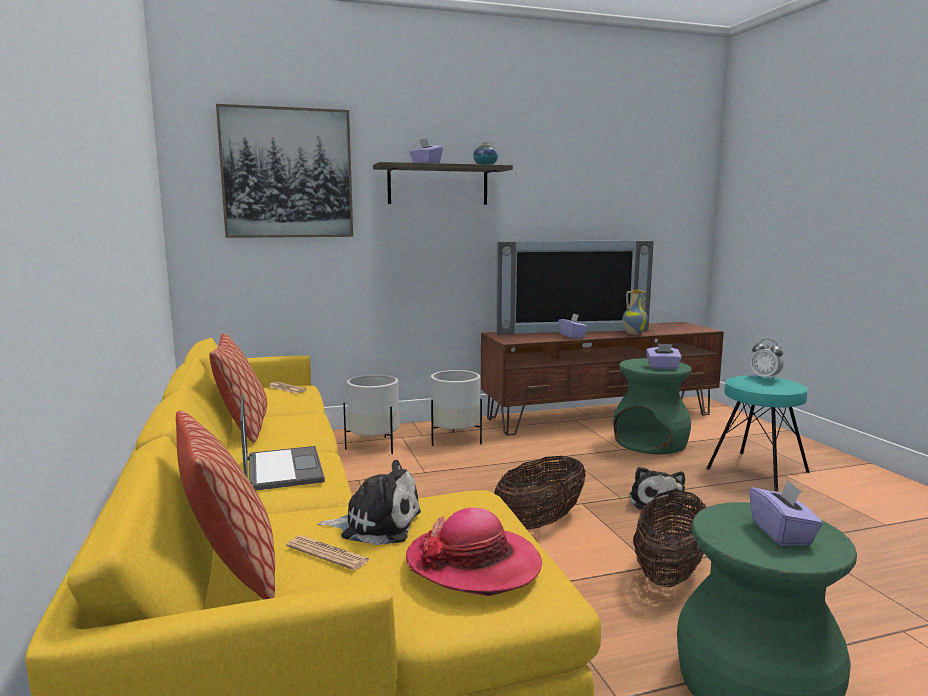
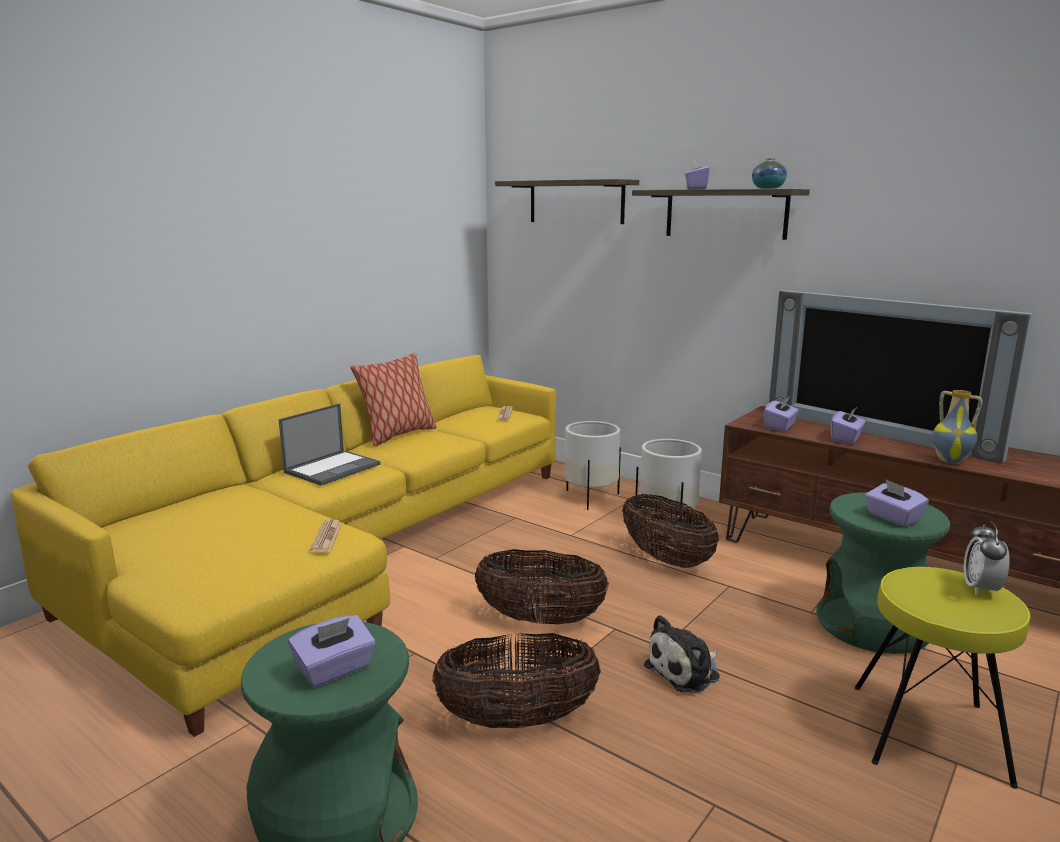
camera: 55 degrees right, 5 degrees up
(231, 570) = (171, 507): pillow -> none
(287, 173) = (576, 202): picture -> shelf
(328, 553) = (202, 521): newspaper -> newspaper (326, 537)
(376, 525) = (258, 520): plush toy -> none
(474, 563) = (214, 564): hat -> none
(508, 458) = (666, 559): none -> basket
(529, 338) = (780, 427): none -> purple tissue box
(758, 470) = (929, 733): turquoise stool -> yellow stool

